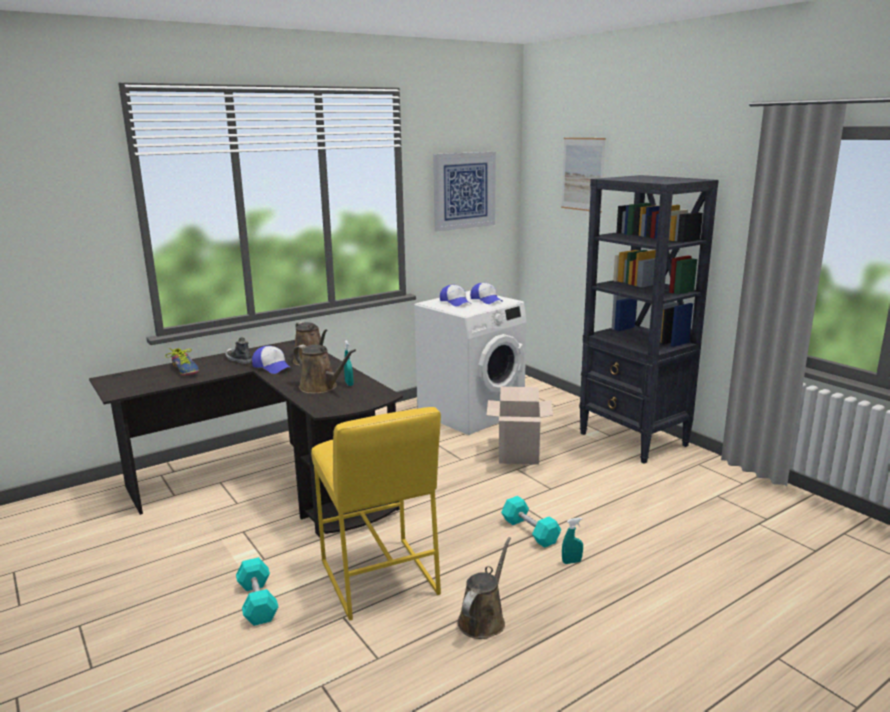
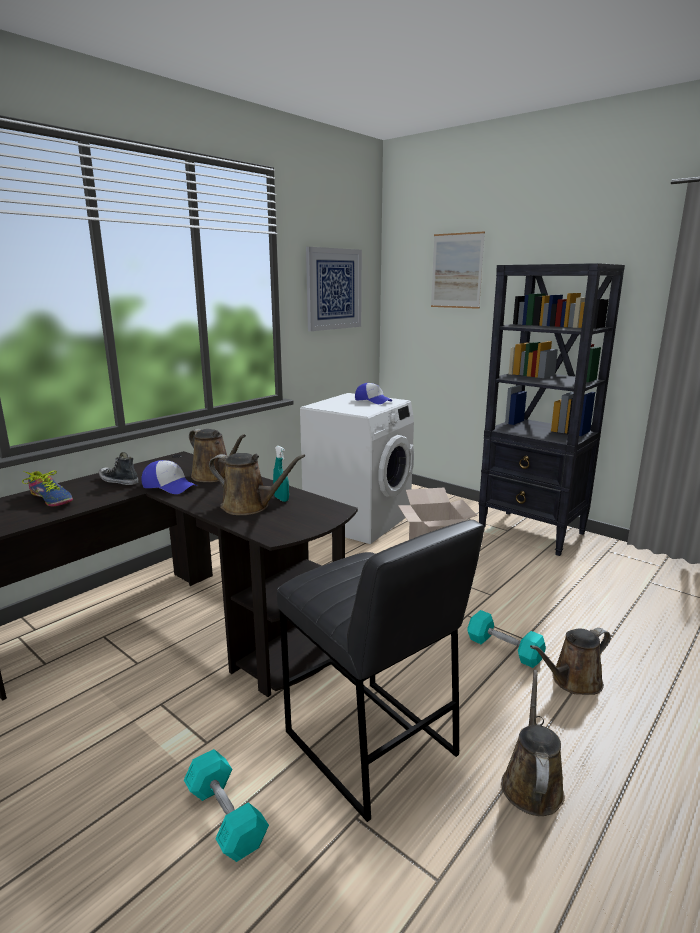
camera: 15 degrees left, 0 degrees up
(379, 578) = (371, 745): yellow stool -> grey stool
(455, 302) = (343, 404): cap -> none
(571, 562) = (573, 681): turquoise spray bottle -> brown watering can

